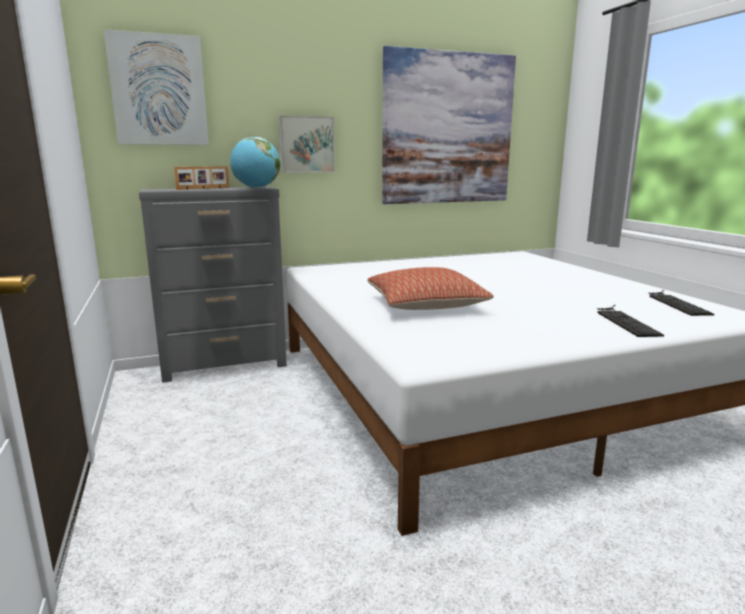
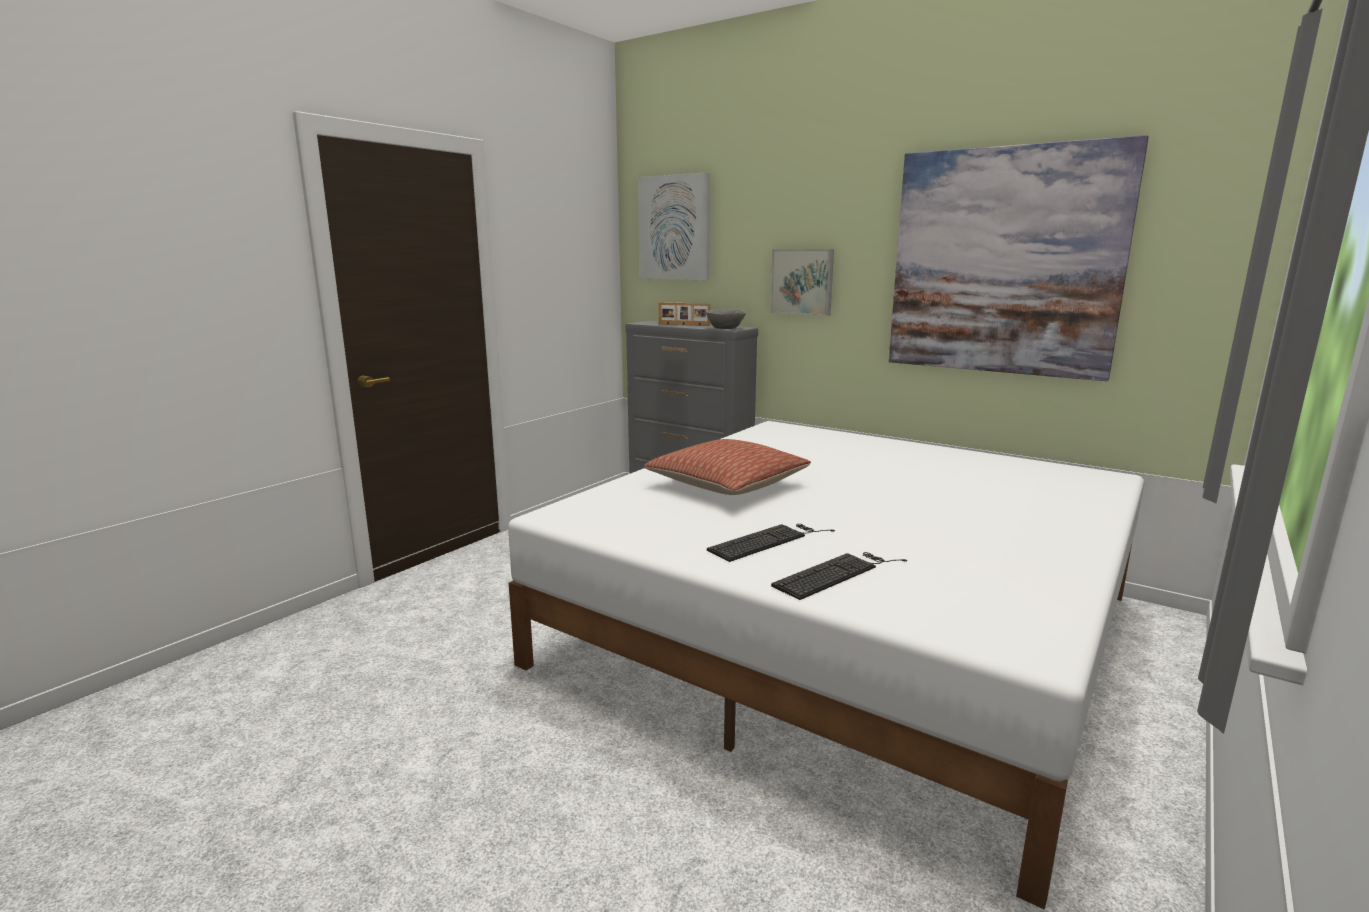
camera: 55 degrees right, 0 degrees up
(257, 188) = (725, 328): globe -> grey bowl
(675, 303) = (1013, 596): keyboard -> keyboard (768, 541)

